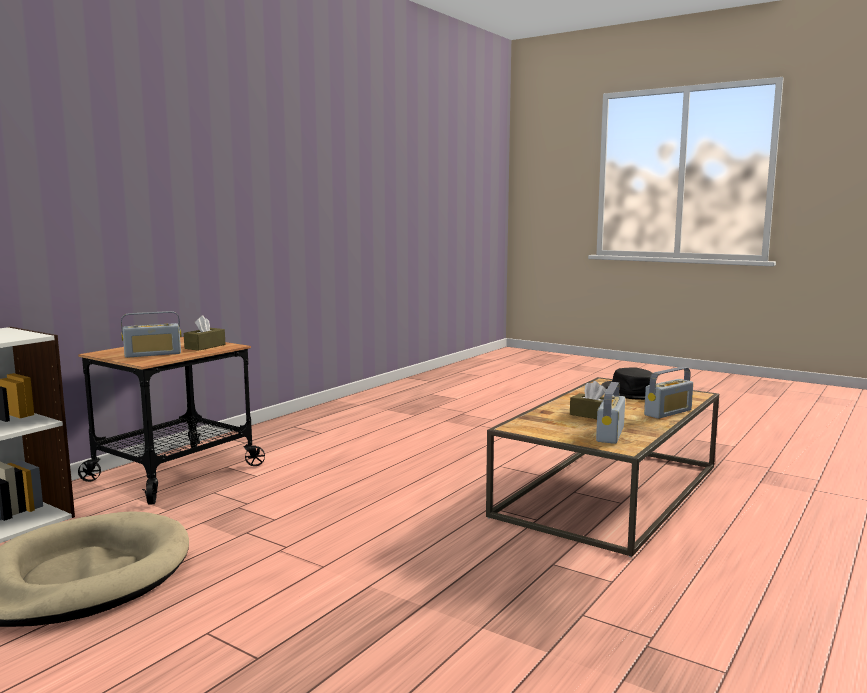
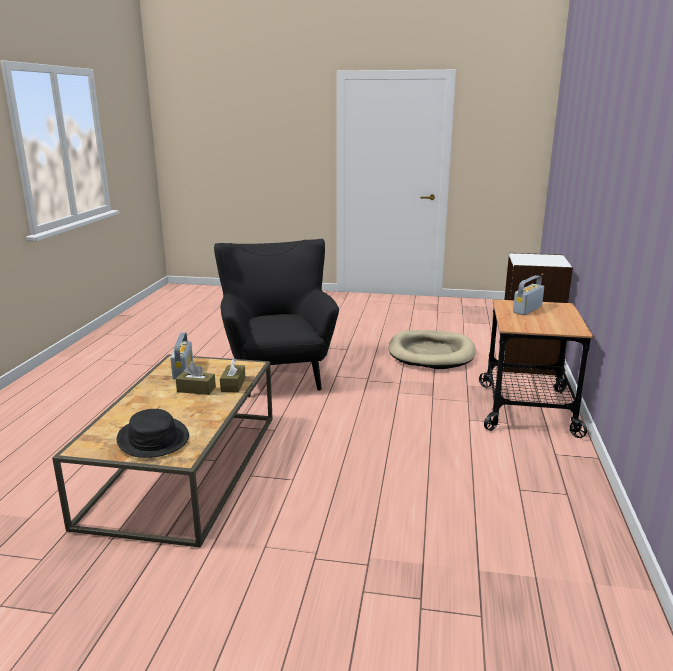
camera: 155 degrees right, 10 degrees up
(205, 346) = (525, 323): brown tissue box -> brown tissue box (233, 385)
(418, 599) = (277, 372): none -> black armchair
(668, 412) = (129, 405): radio -> none

